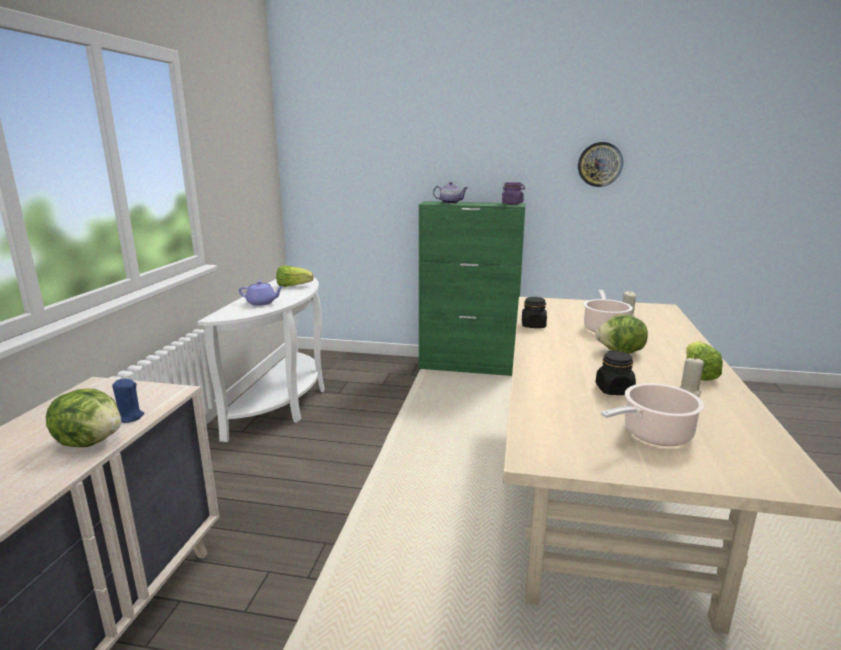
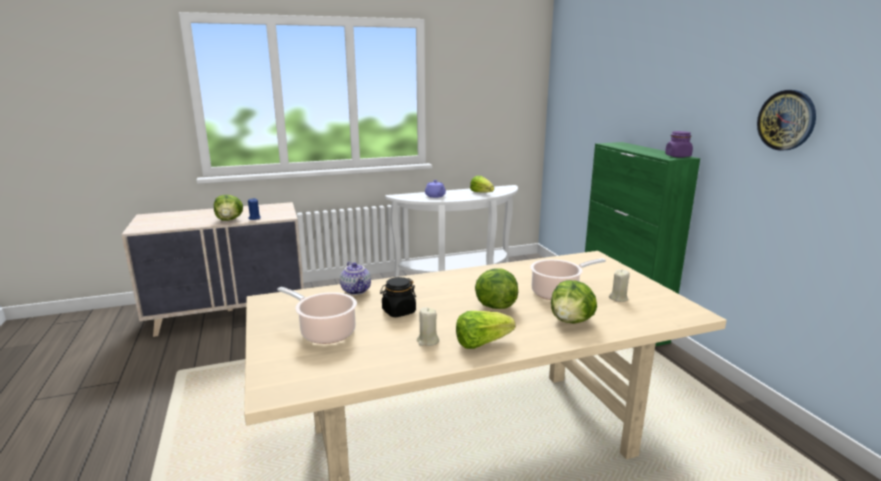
camera: 60 degrees right, 0 degrees up
(450, 203) = (627, 146): teapot -> teapot (357, 290)
(533, 325) = (517, 267): black jar -> none
(664, 338) = (571, 321): none -> lettuce

